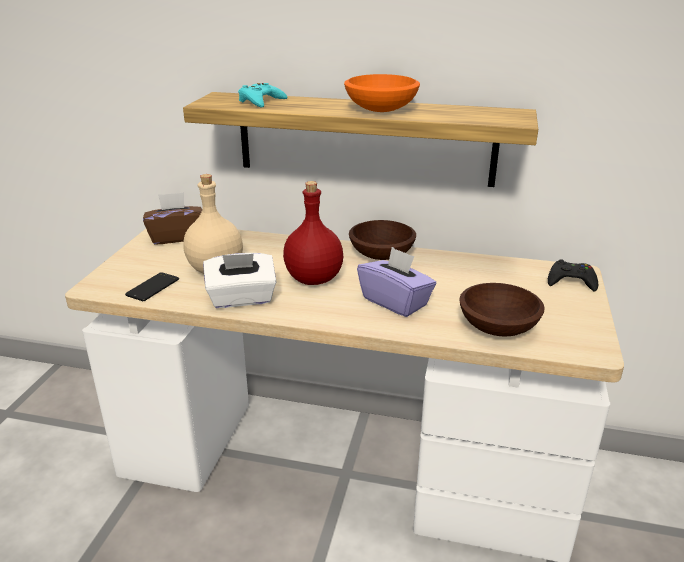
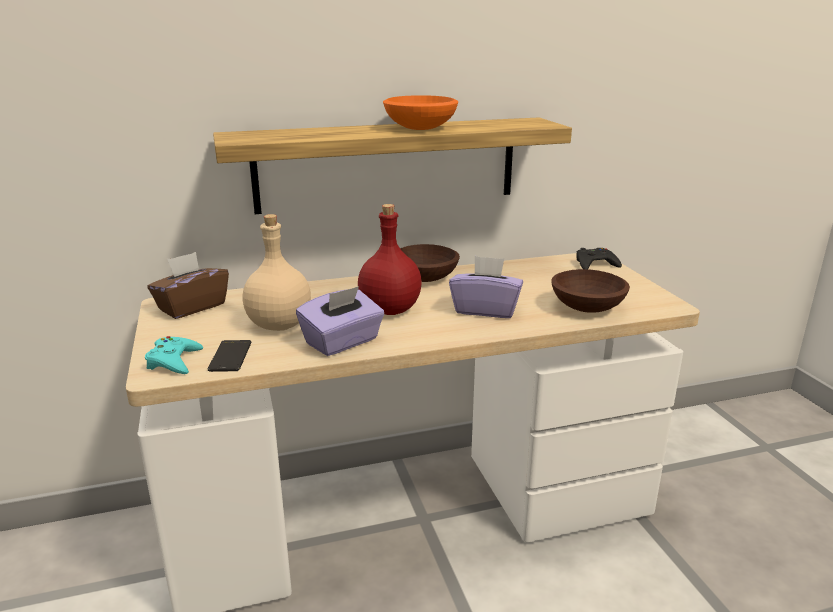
camera: 30 degrees left, 5 degrees down
(242, 299) = (342, 342): white tissue box -> purple tissue box
(261, 101) = (290, 133): turquoise game controller -> turquoise game controller (174, 361)

